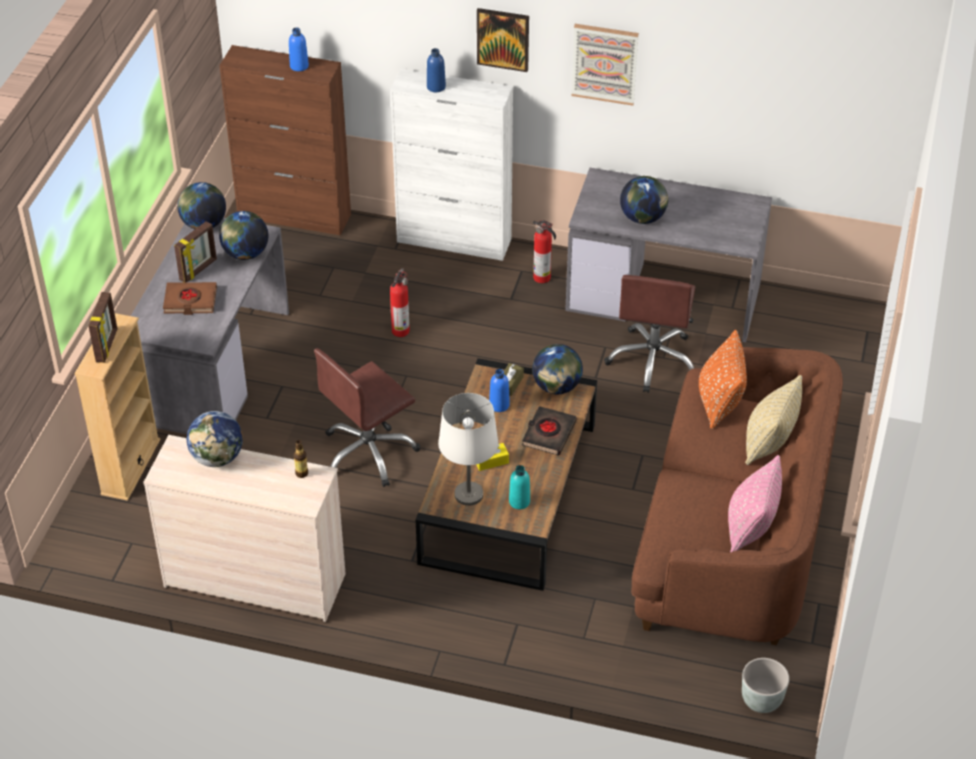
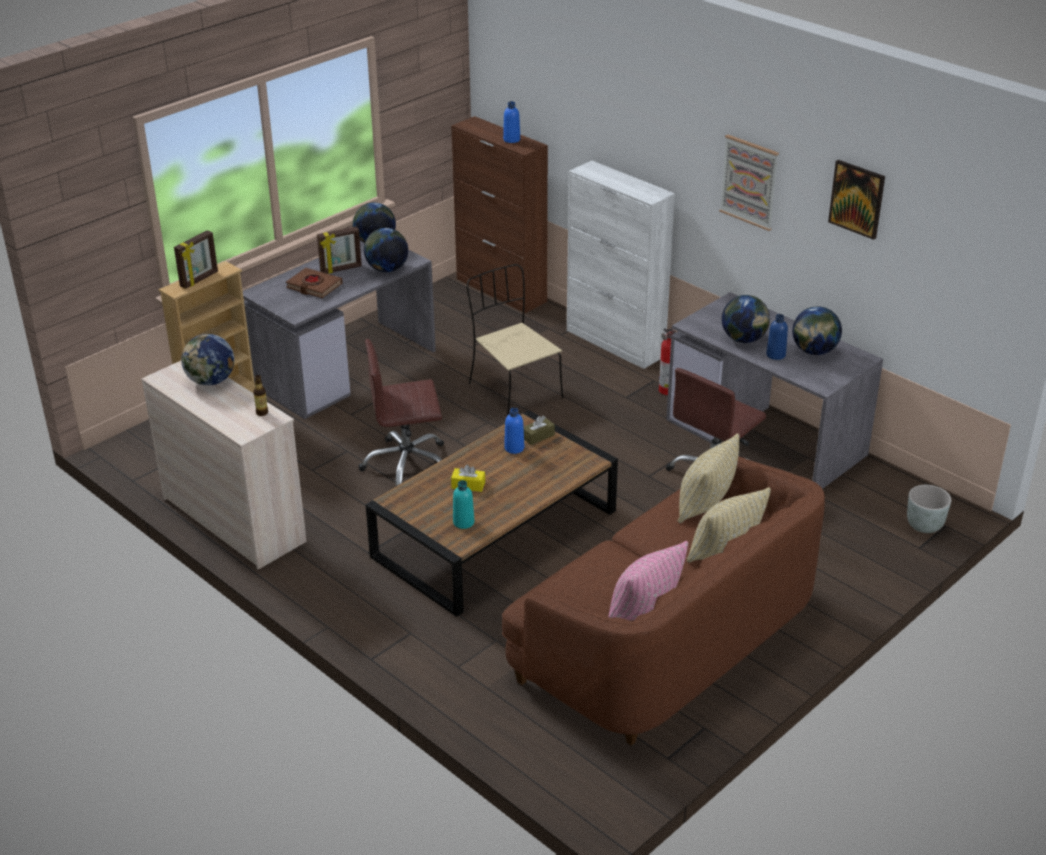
camera: 30 degrees right, 10 degrees down
(401, 330) = (513, 390): fire extinguisher -> beige chair
(436, 87) = (608, 178): blue bottle -> blue bottle (775, 355)
(469, 494) = (426, 502): white table lamp -> none
(503, 39) = (670, 142): picture -> picture (857, 199)
(548, 434) = (536, 482): black book -> none
(556, 387) = (576, 451): globe -> globe (814, 351)
(719, 403) = (705, 506): orange pillow -> beige pillow
(762, 701) = (575, 786): grey planter -> grey planter (924, 526)

